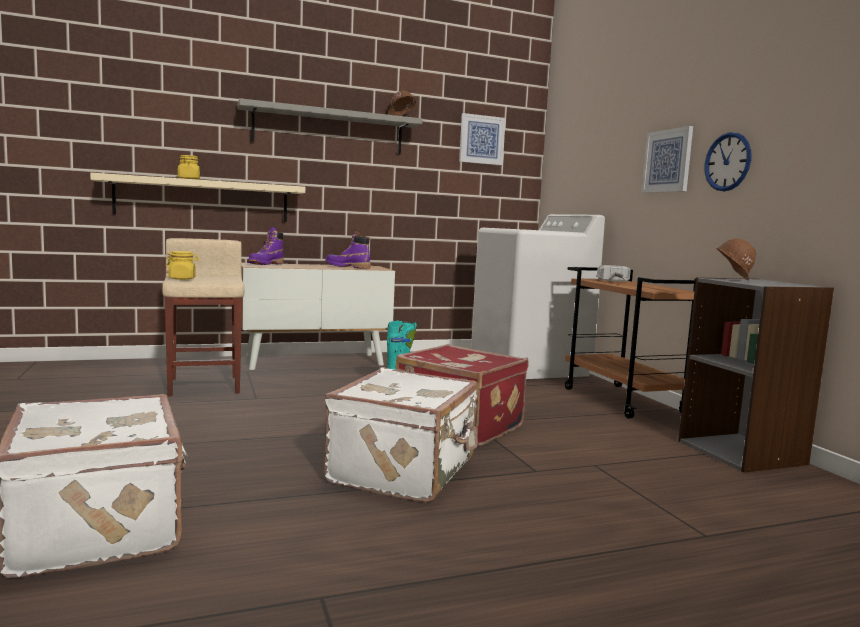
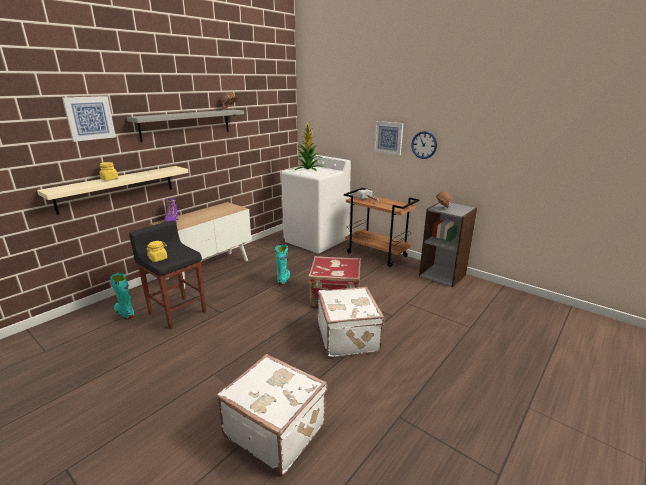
camera: 30 degrees left, 15 degrees up
(146, 373) = (125, 313): none -> turquoise boot
(204, 385) = (177, 312): beige stool -> black stool
(347, 267) = (218, 211): purple boot -> none
(481, 139) = (268, 113): picture -> picture (89, 118)
(527, 229) = (308, 169): none -> potted plant

